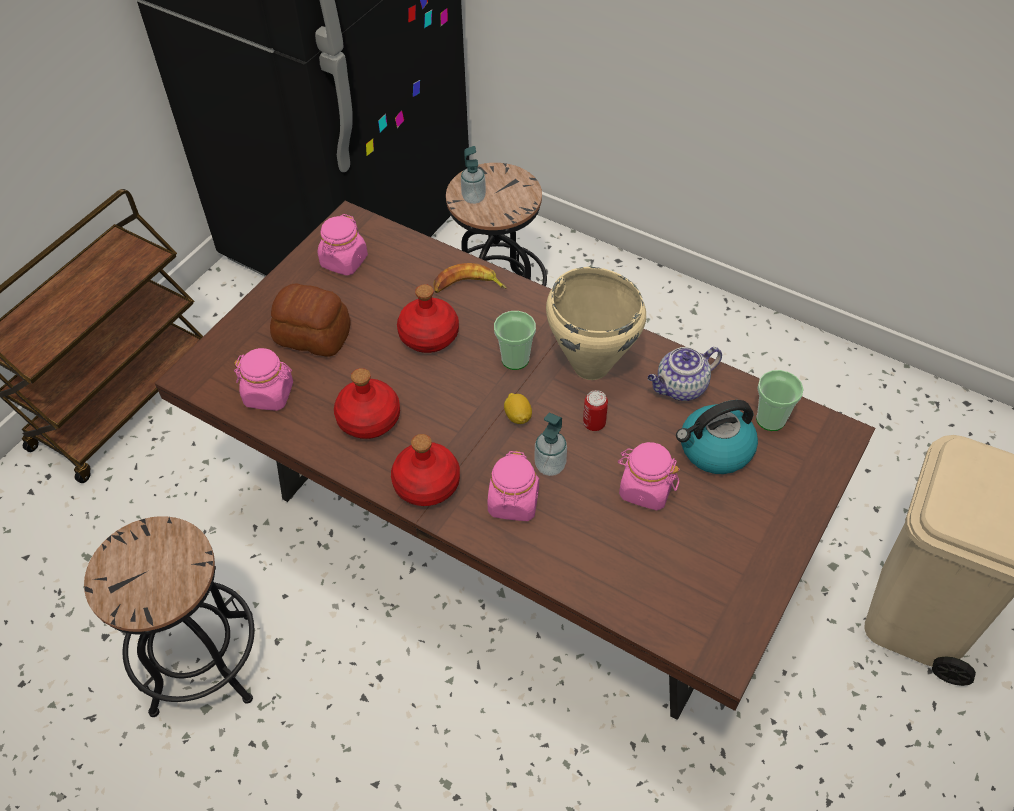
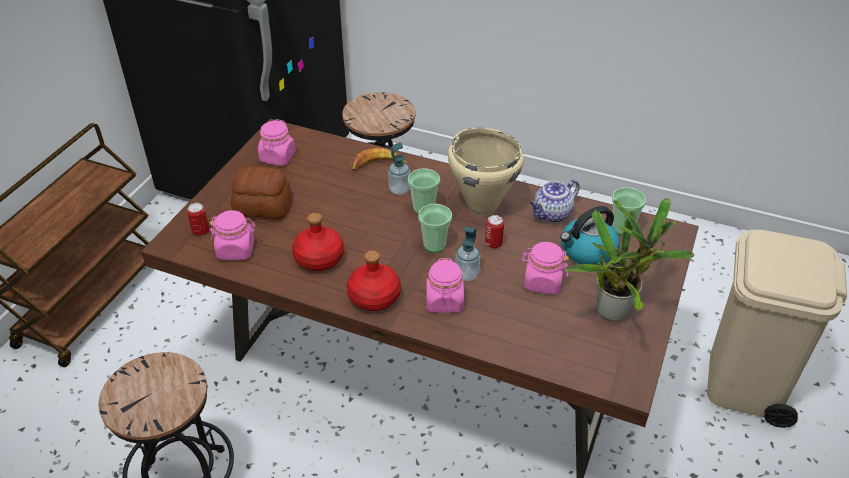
camera: 10 degrees left, 10 degrees down
(231, 362) = (201, 231): none -> can
(429, 335) = (354, 199): red bottle -> none
(473, 198) = (364, 115): soap dispenser -> soap dispenser (399, 190)
(518, 416) = (434, 245): lemon -> cup
(733, 542) = (616, 310): none -> potted plant

